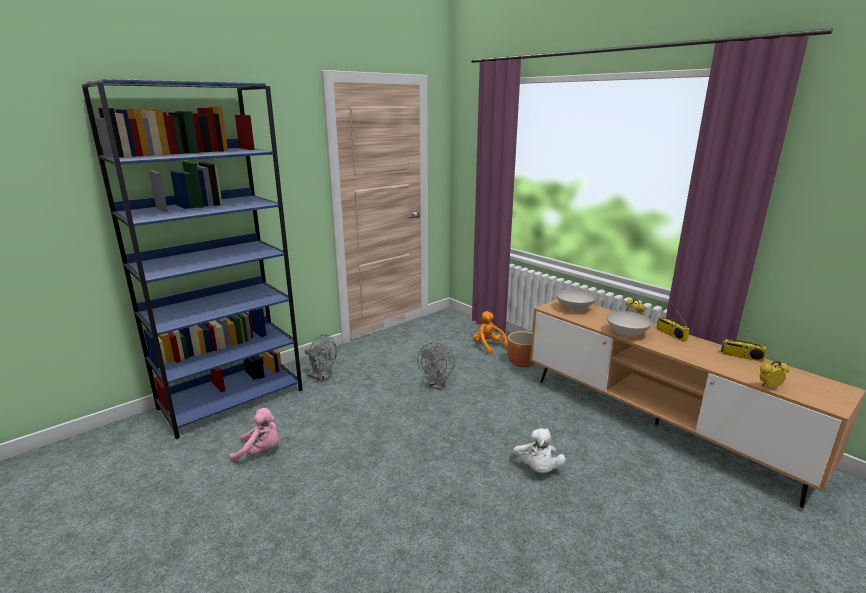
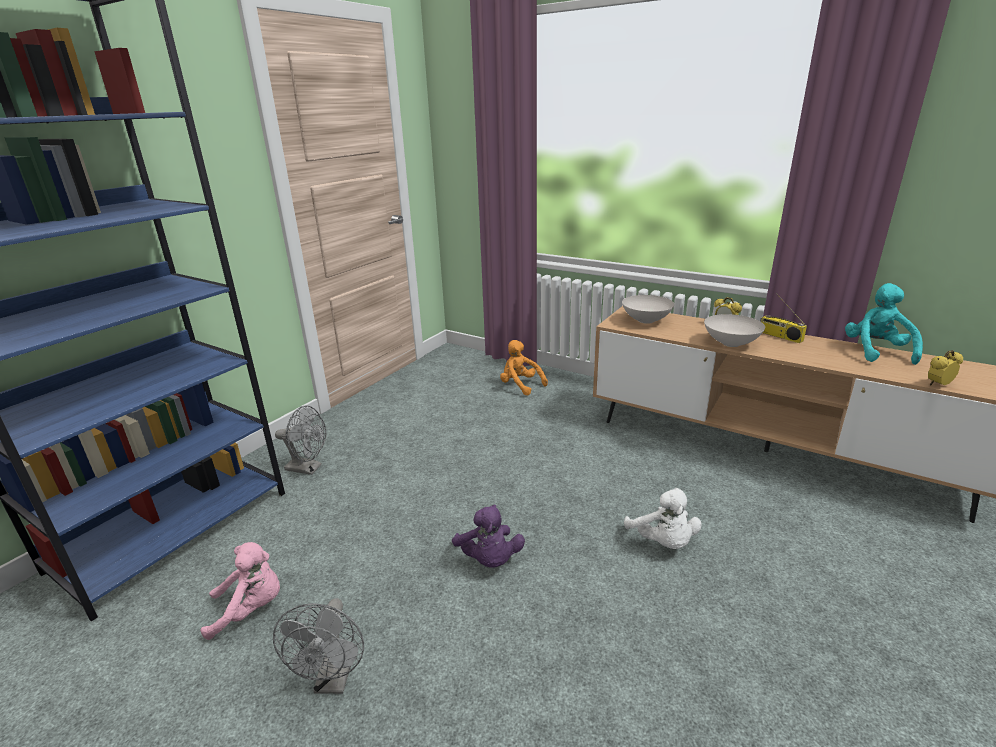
camera: 15 degrees left, 5 degrees up
(413, 454) = (489, 560): none -> purple plush toy
(437, 385) = (478, 450): grey fan -> grey fan (334, 679)
(522, 362) = (572, 400): brown planter -> none
(741, 356) = (876, 351): radio -> turquoise plush toy

